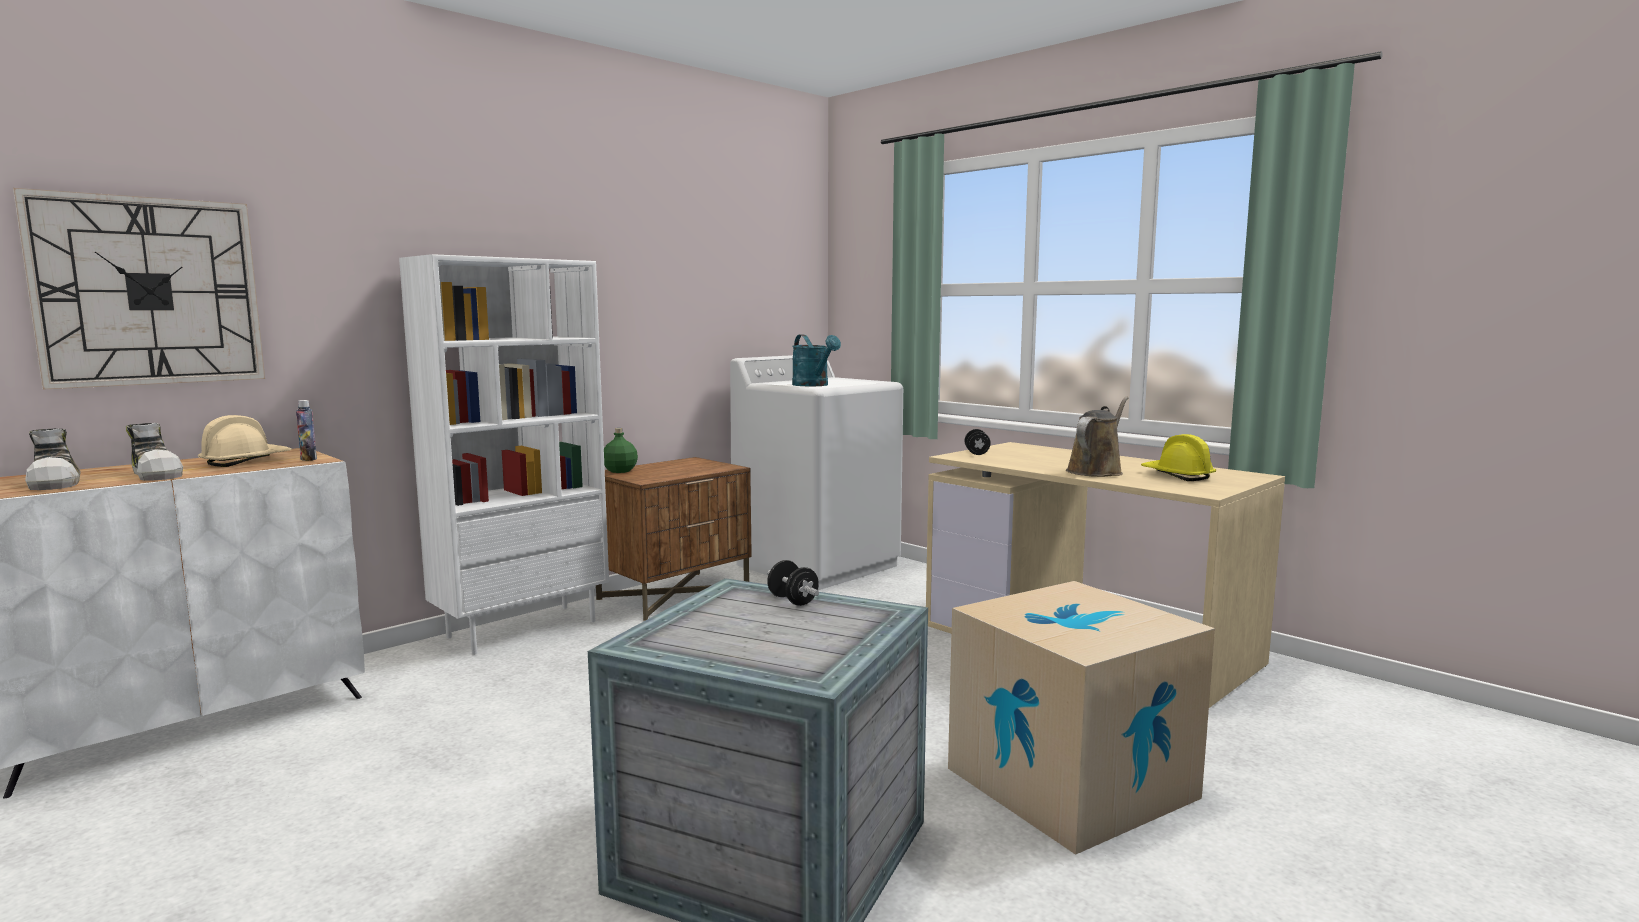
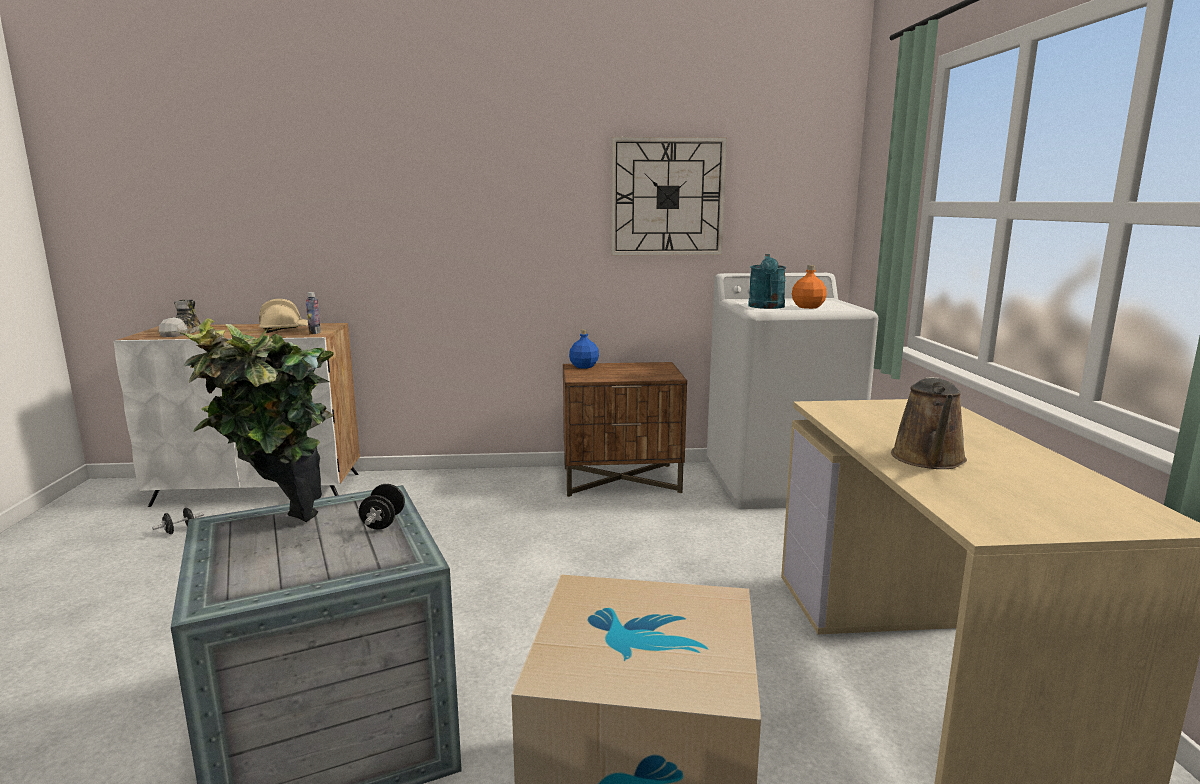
camera: 40 degrees right, 5 degrees up
(149, 291) = (256, 215): wall clock -> wall clock (667, 197)
(157, 474) = (229, 333): shoe -> none
(523, 628) = (488, 478): white bookcase -> none
(620, 471) = (584, 366): green bottle -> blue bottle
(725, 630) = (281, 533): none -> potted plant
(844, 383) = (807, 307): none -> orange bottle
(977, 453) = (856, 406): black dumbbell -> black dumbbell (180, 530)
(1096, 471) = (929, 460): brown watering can -> brown watering can turned 120 degrees clockwise
(1177, 476) = (1026, 492): yellow hard hat -> none

